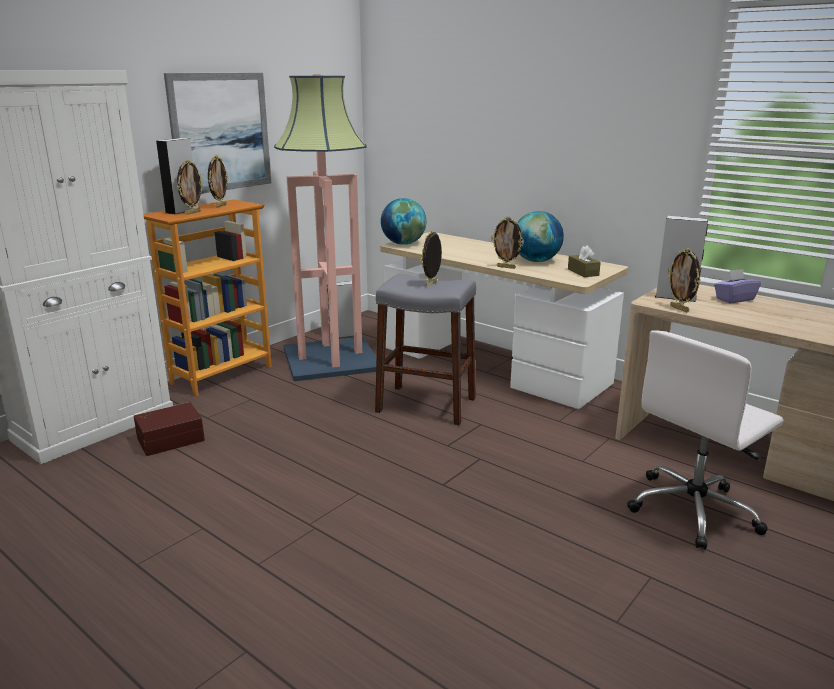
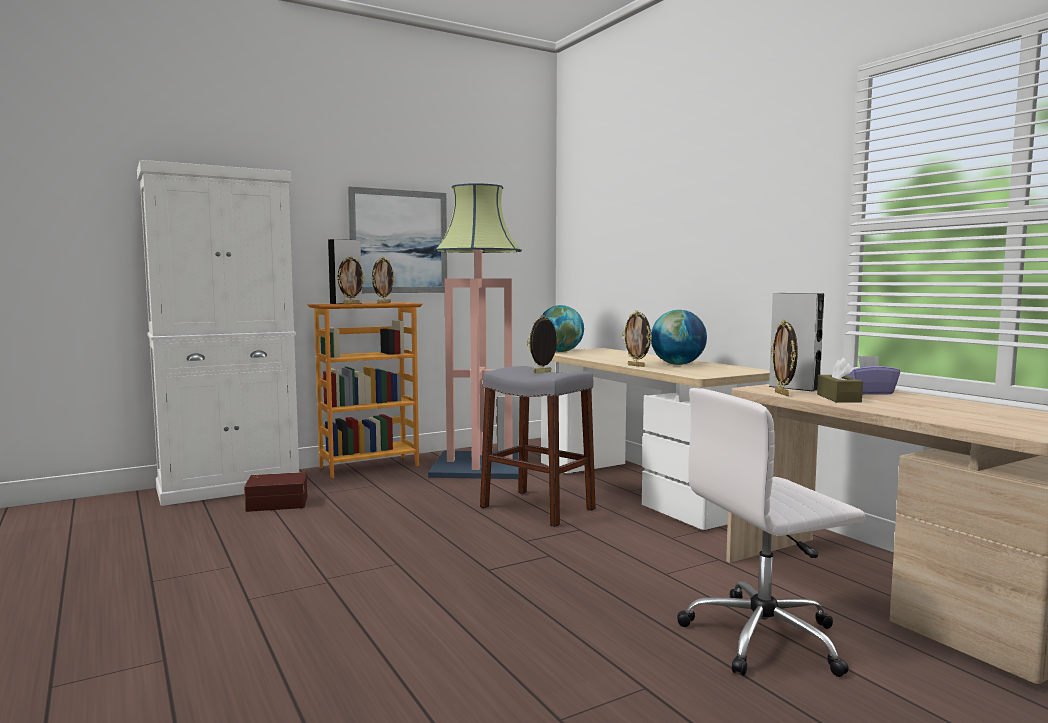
camera: 20 degrees right, 15 degrees down
(583, 272) = (716, 371): brown tissue box -> brown tissue box (838, 398)

